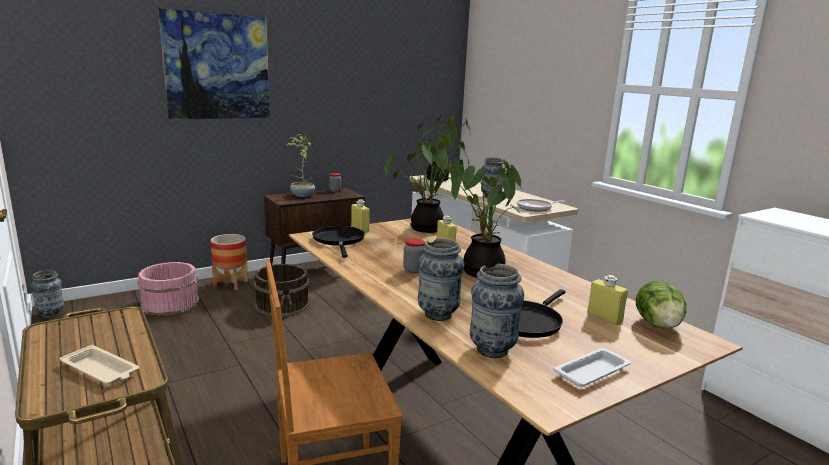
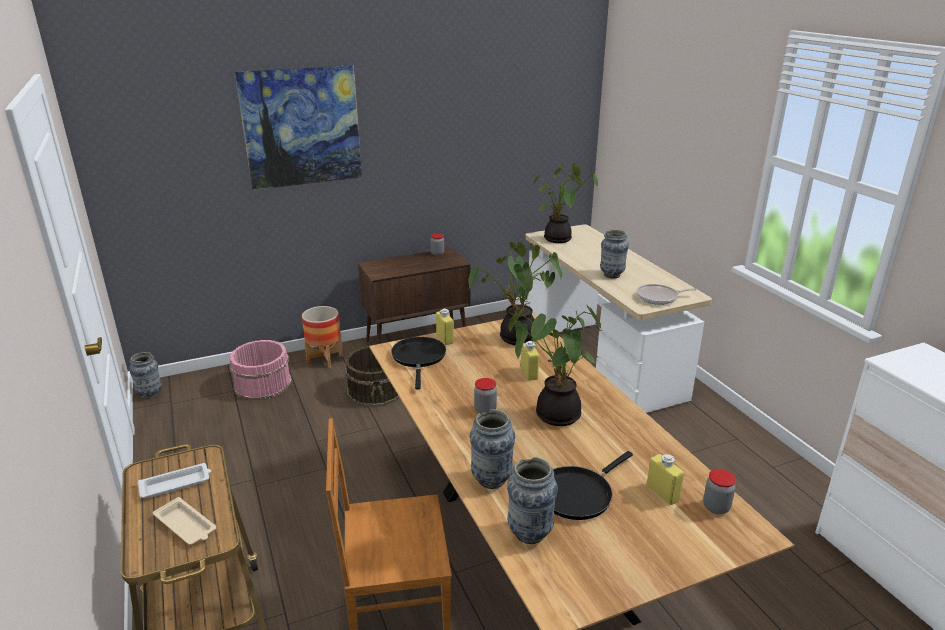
camera: 10 degrees right, 10 degrees up
(302, 195) = (399, 263): potted plant -> none
(592, 372) = (618, 568): white tray -> white tray (176, 484)
(658, 325) = (716, 507): lettuce -> jar

